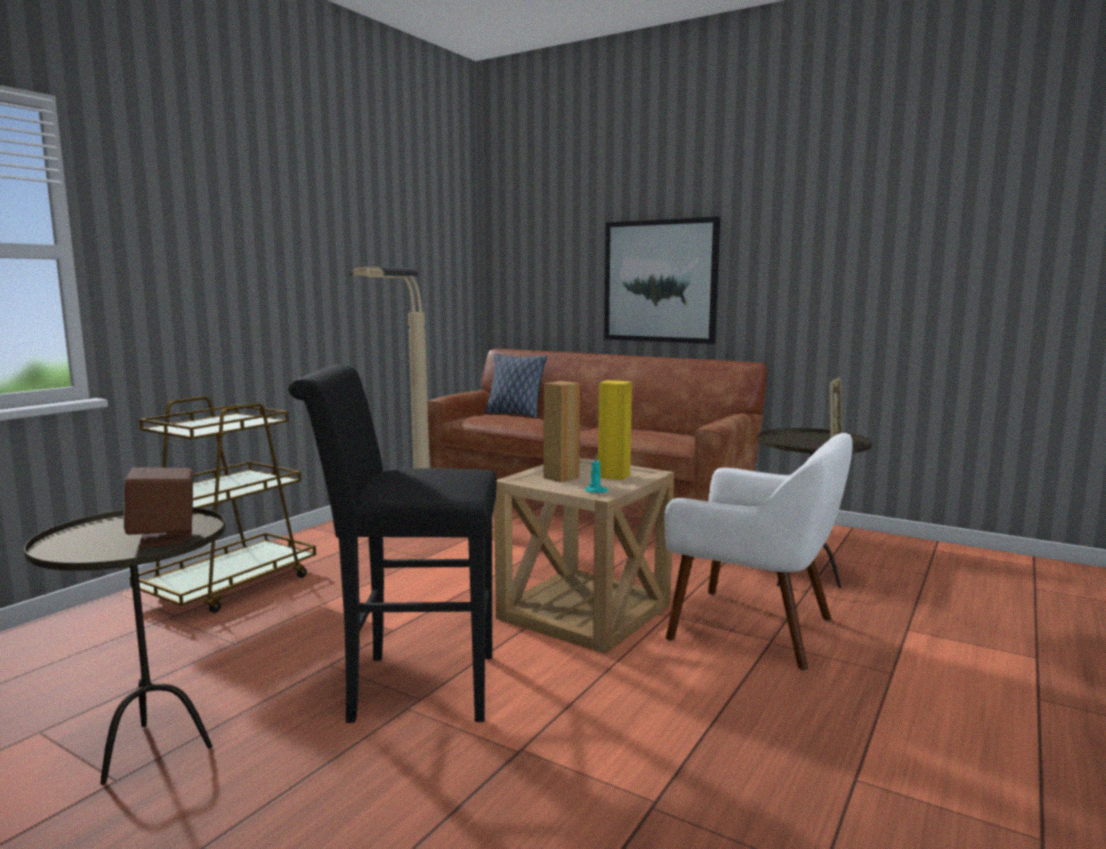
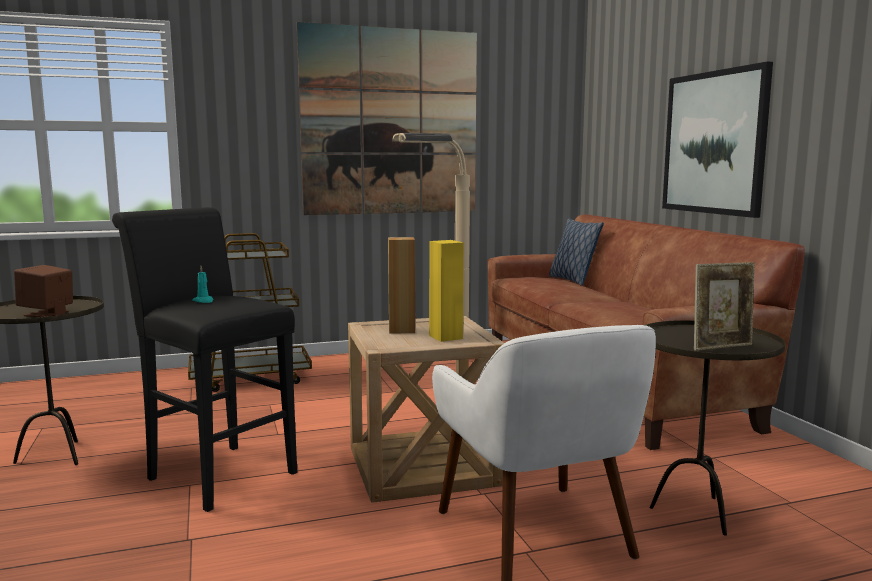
camera: 40 degrees right, 0 degrees up
(324, 252) = (390, 122): none -> picture
(596, 491) = (387, 344): turquoise candle -> turquoise candle (203, 301)

